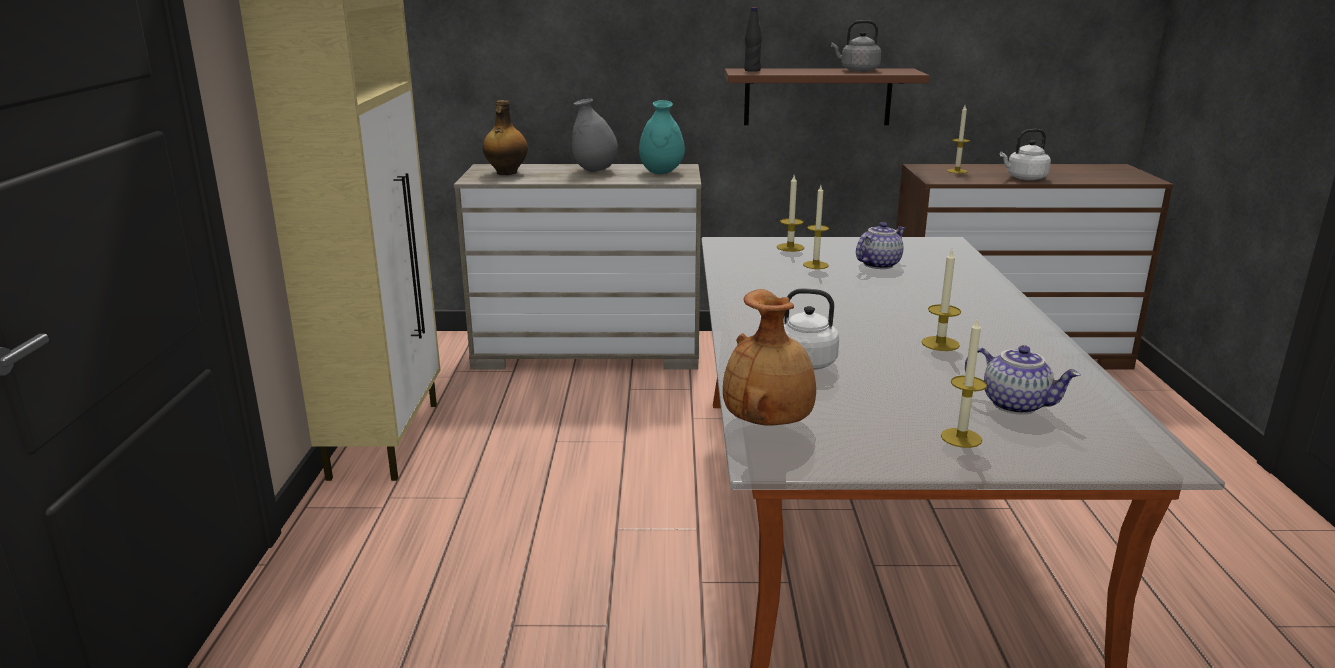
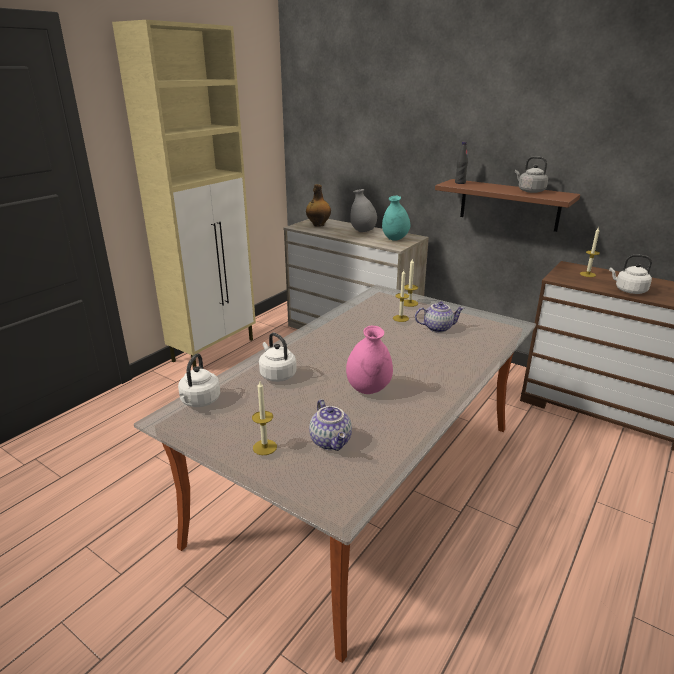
camera: 35 degrees right, 5 degrees up
(769, 423) = (199, 401): brown vase -> white kettle
(940, 344) = (368, 389): candle -> pink vase

